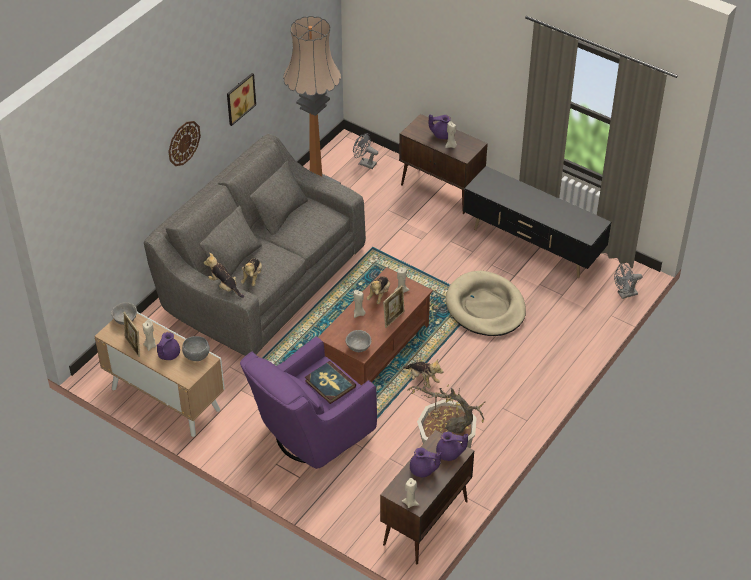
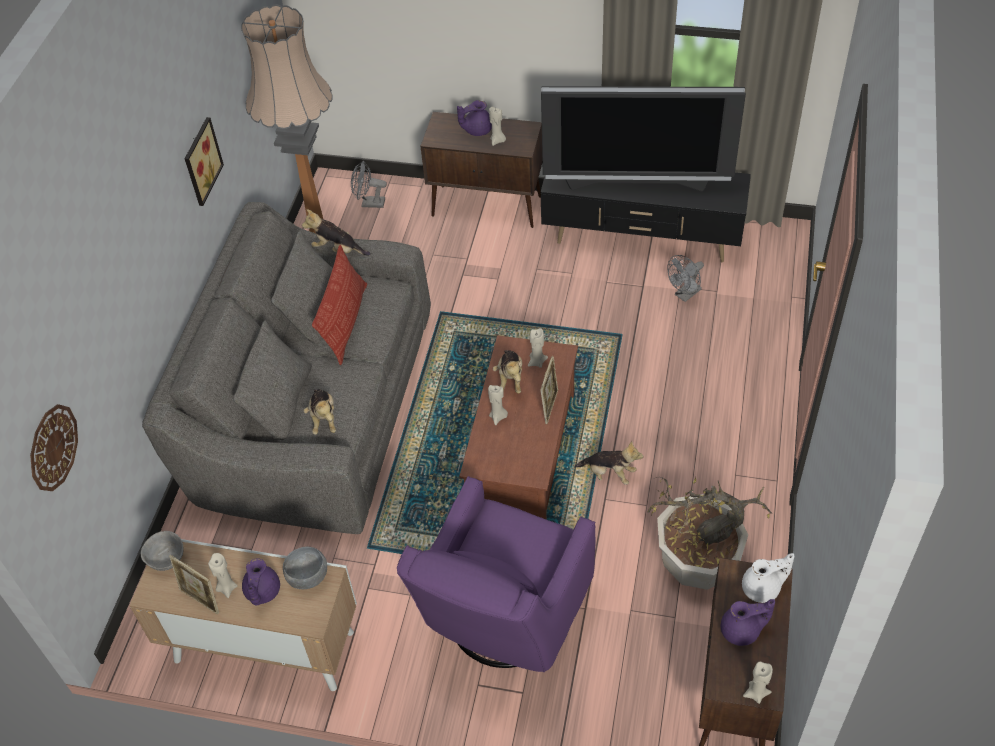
camera: 20 degrees left, 5 degrees up
(183, 143) = (150, 254): wall clock -> wall clock (53, 447)
(224, 286) = (294, 449): plush toy -> plush toy (337, 250)
(295, 227) = (345, 323): none -> pillow
(330, 384) = (519, 541): book -> none
(358, 347) = (525, 467): grey bowl -> none
(449, 454) = (763, 588): purple teapot -> white teapot
(485, 307) = (631, 342): beige dog bed -> none
(531, 202) = (637, 182): none -> television
(624, 294) = (790, 263): grey fan -> grey fan (685, 295)

